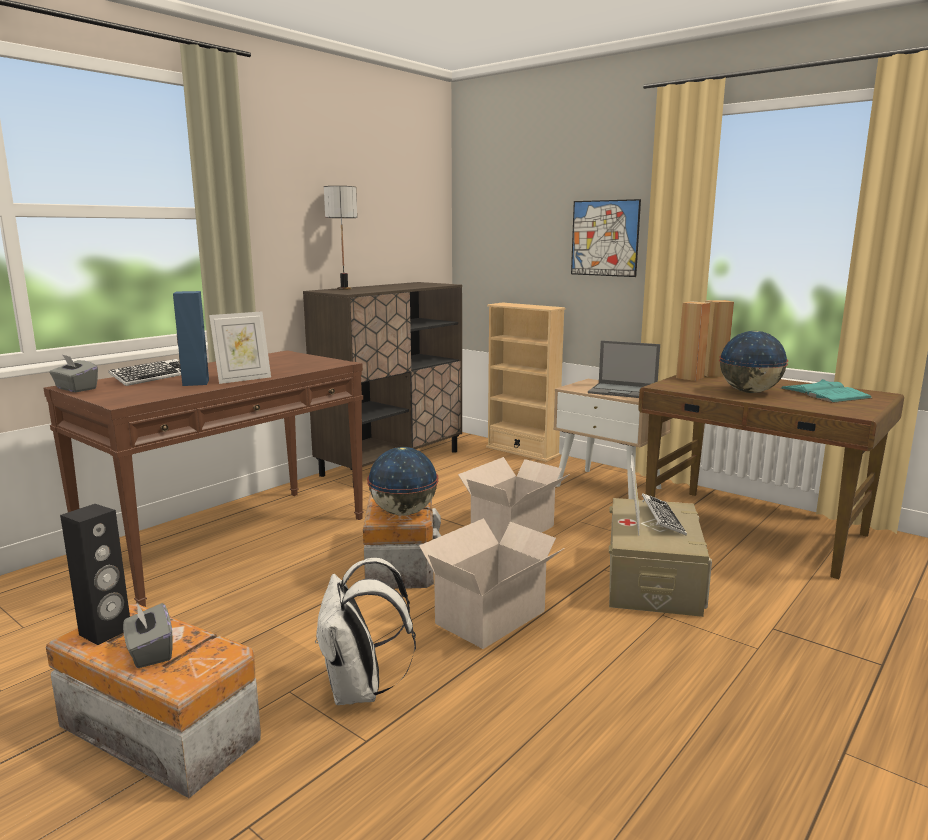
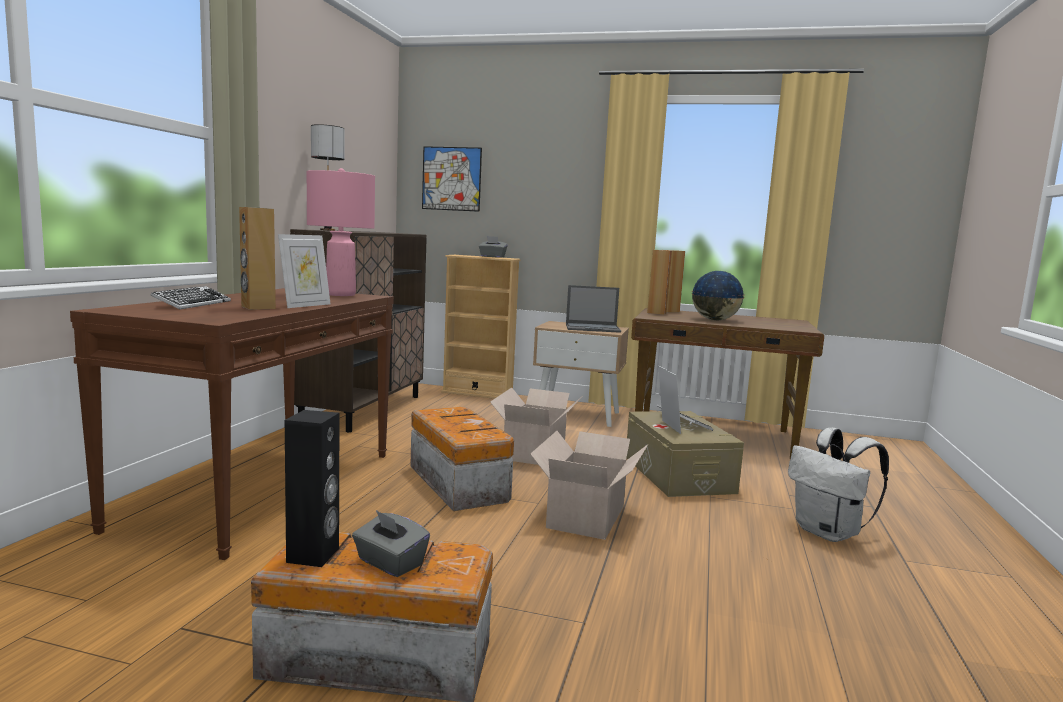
camera: 25 degrees left, 5 degrees down
(75, 389) = (121, 311): grey tissue box -> grey tissue box (492, 257)
(195, 383) = (257, 307): blue speaker -> brown speaker
(313, 361) = (340, 294): none -> pink table lamp
(360, 691) = (537, 587): white backpack -> white backpack (829, 533)
(403, 512) = (480, 432): globe -> none
(604, 238) = (558, 198): picture -> picture (451, 179)
(824, 393) = (762, 320): turquoise book -> none

